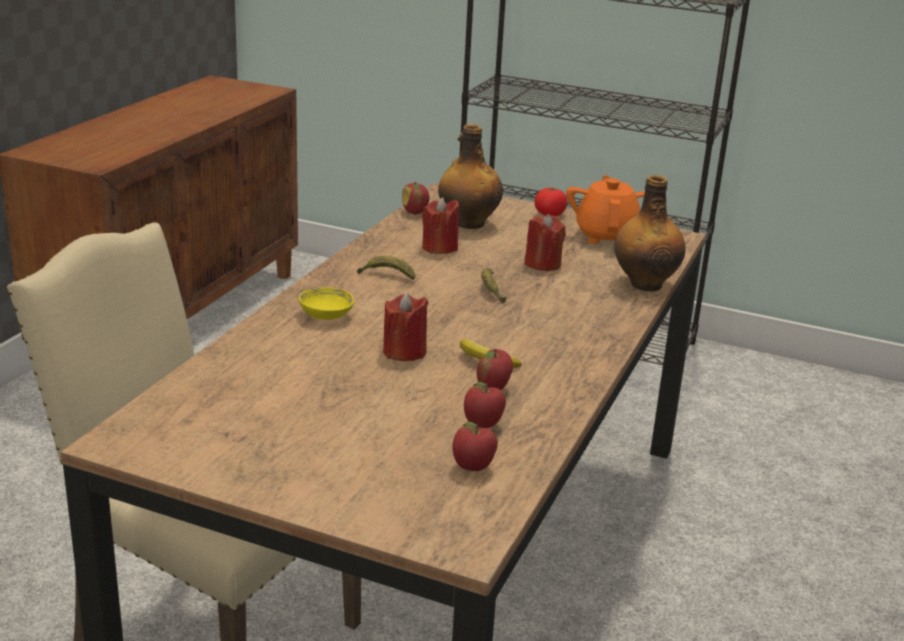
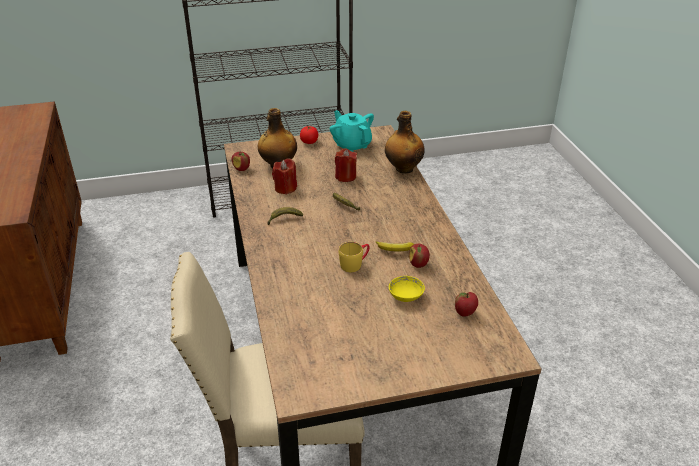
camera: 35 degrees left, 10 degrees up
(326, 316) = (289, 260): yellow bowl -> yellow bowl (406, 296)
(404, 352) = (355, 264): red candle -> yellow mug
(482, 425) = (440, 288): apple -> none
(606, 236) = (352, 145): orange teapot -> turquoise teapot

